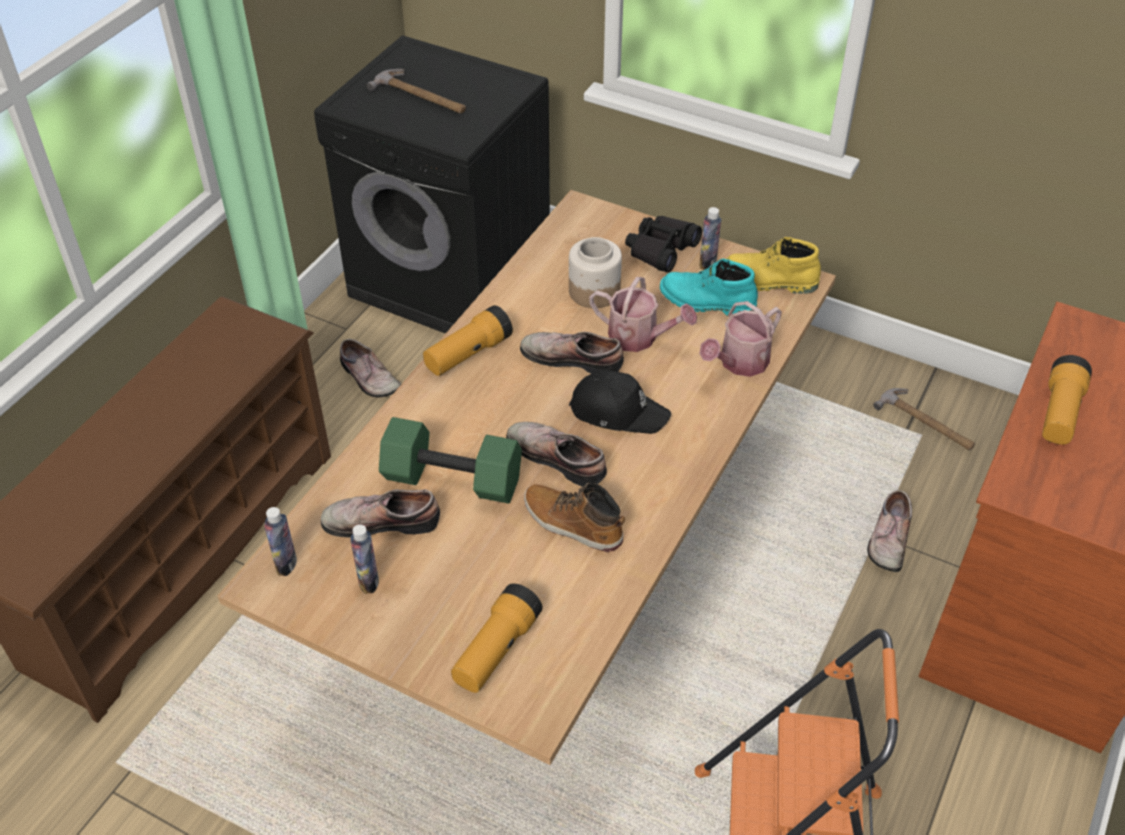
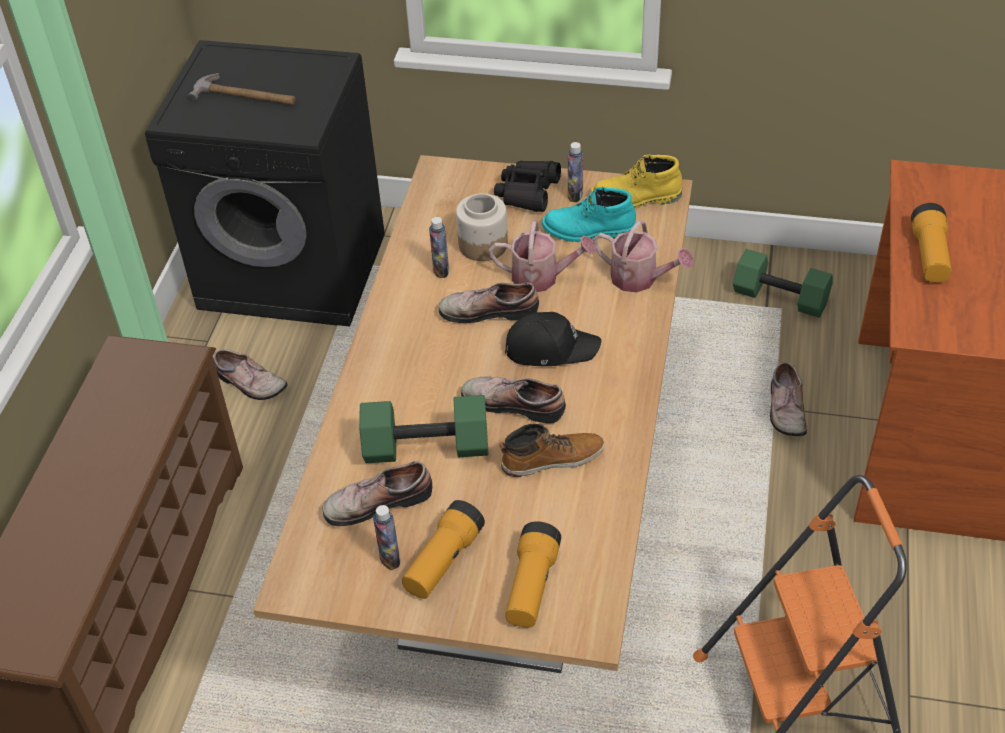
camera: 15 degrees left, 0 degrees up
(286, 564) = (305, 563): bottle -> bottle (441, 270)
(468, 354) = (391, 330): flashlight -> flashlight (443, 561)
(572, 524) = (552, 458): boot -> boot turned 150 degrees clockwise
(739, 363) = (640, 279): watering can -> watering can turned 90 degrees counterclockwise
(926, 423) = (781, 297): hammer -> green dumbbell

